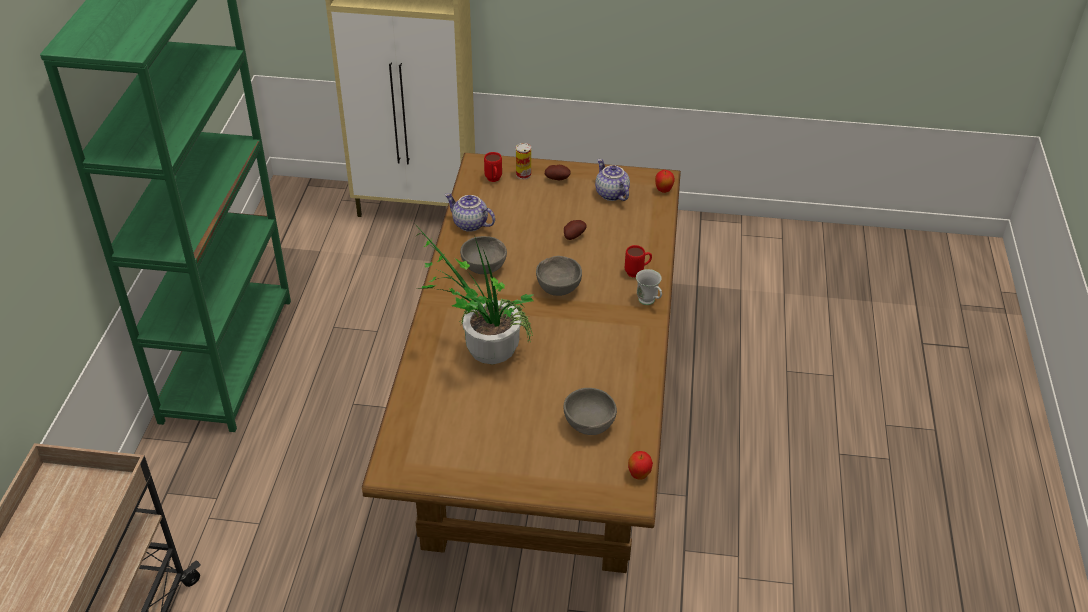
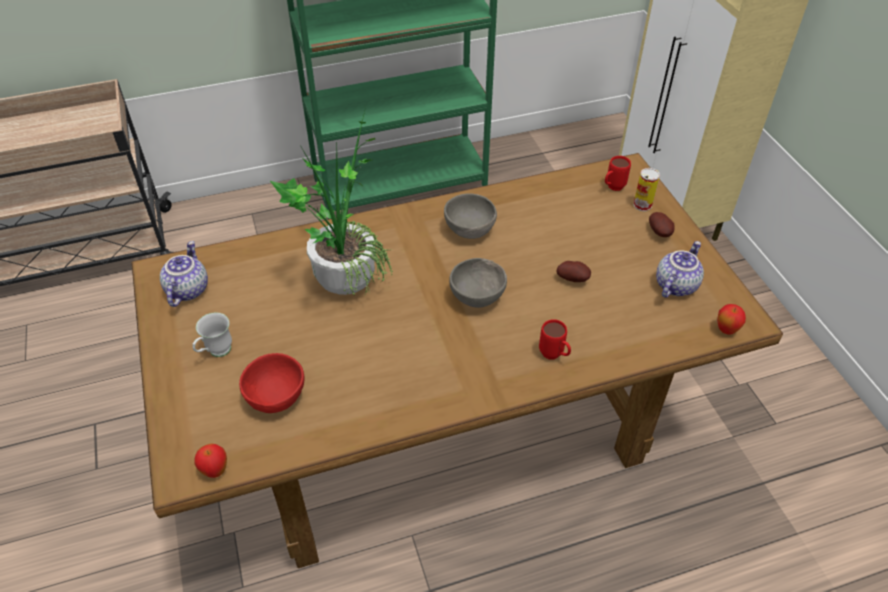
camera: 65 degrees right, 5 degrees up
(469, 224) = (528, 196): teapot -> teapot (187, 289)
(589, 426) = (275, 398): grey bowl -> red bowl
(649, 302) = (509, 384): white mug -> white mug (216, 353)

